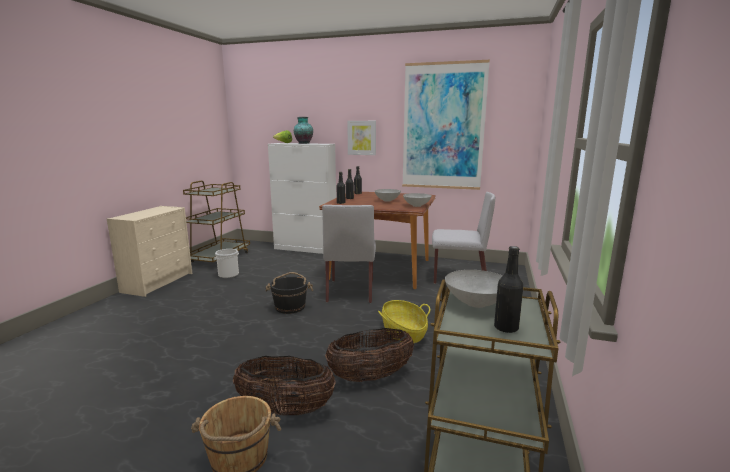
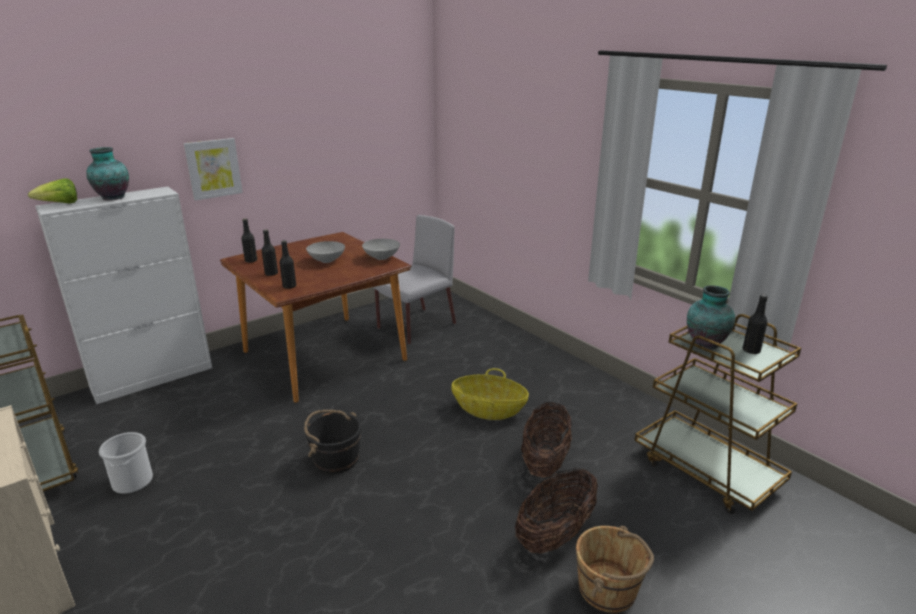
camera: 55 degrees left, 10 degrees up
(350, 290) = (352, 399): grey chair -> none
(443, 127) = (332, 136): picture -> none
(477, 303) = (706, 343): grey bowl -> vase

